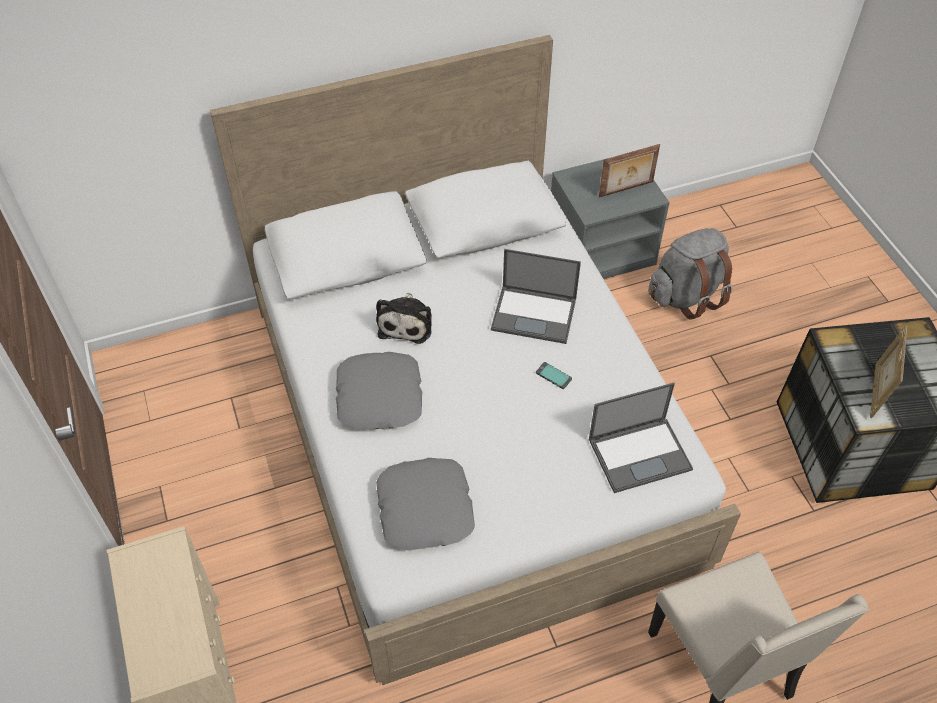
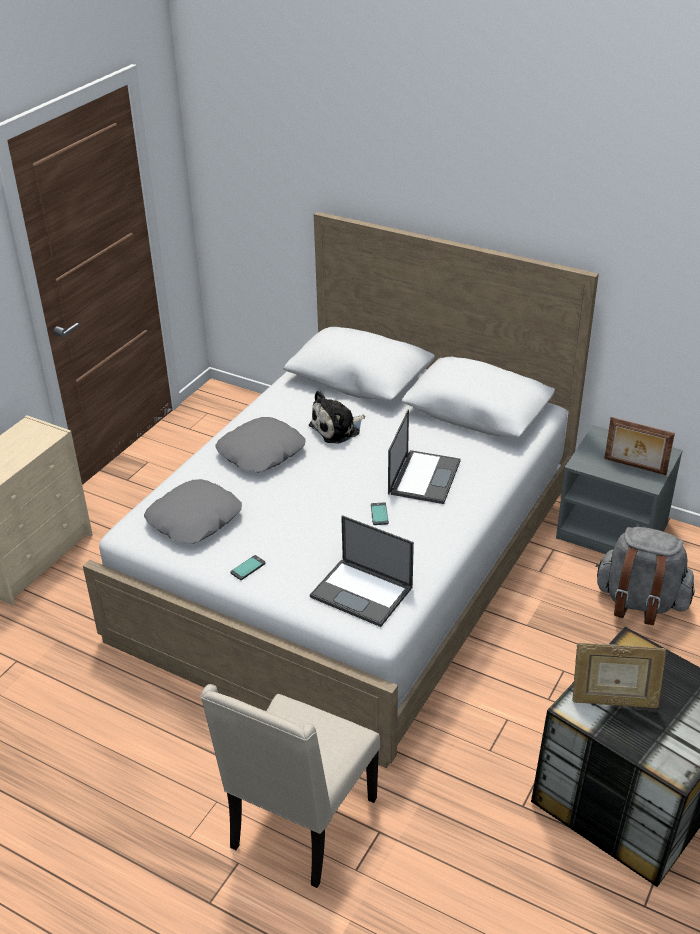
camera: 50 degrees right, 15 degrees down
(534, 512) = (248, 568): none -> phone
(535, 314) = (424, 476): laptop -> laptop turned 135 degrees counterclockwise
(877, 391) = (613, 701): picture frame -> picture frame turned 150 degrees counterclockwise

